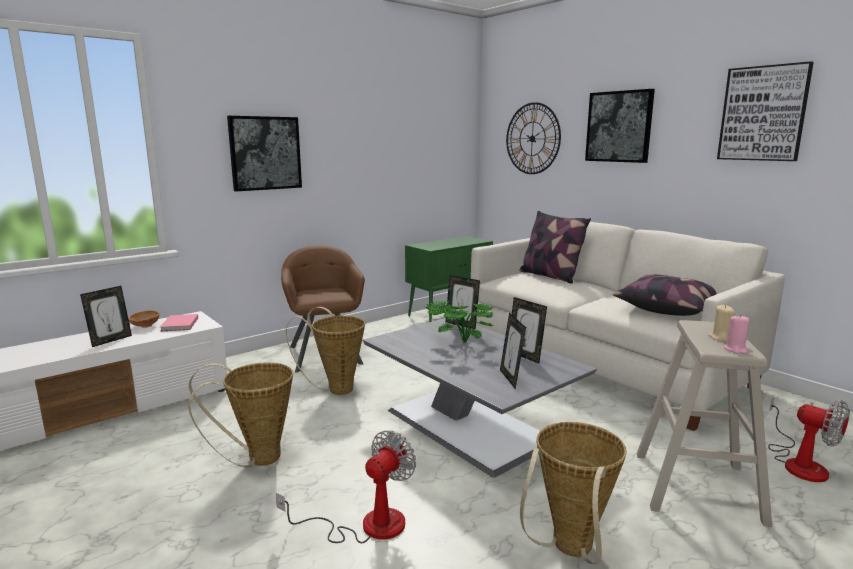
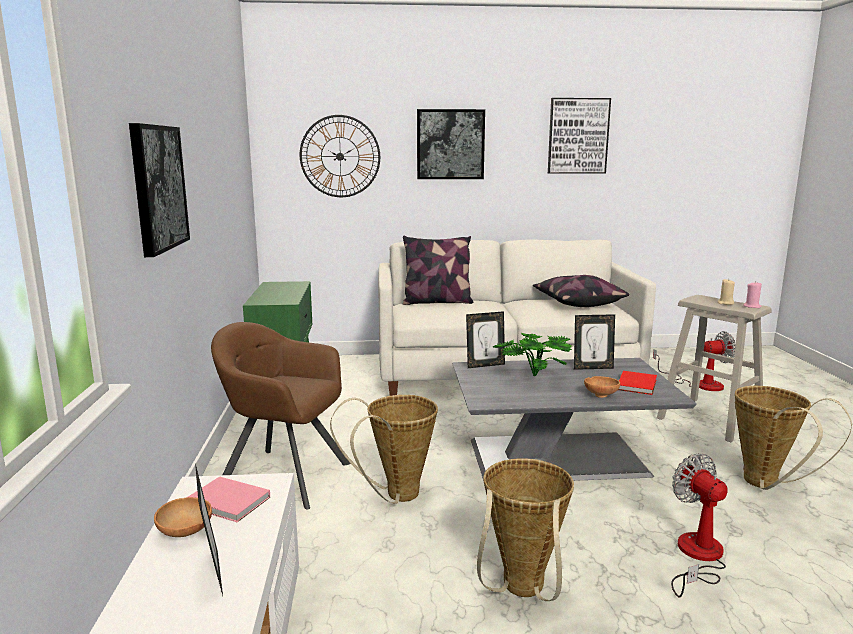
camera: 55 degrees left, 0 degrees up
(458, 370) = (601, 395): none -> brown bowl
(511, 379) = (637, 384): picture frame -> red book

